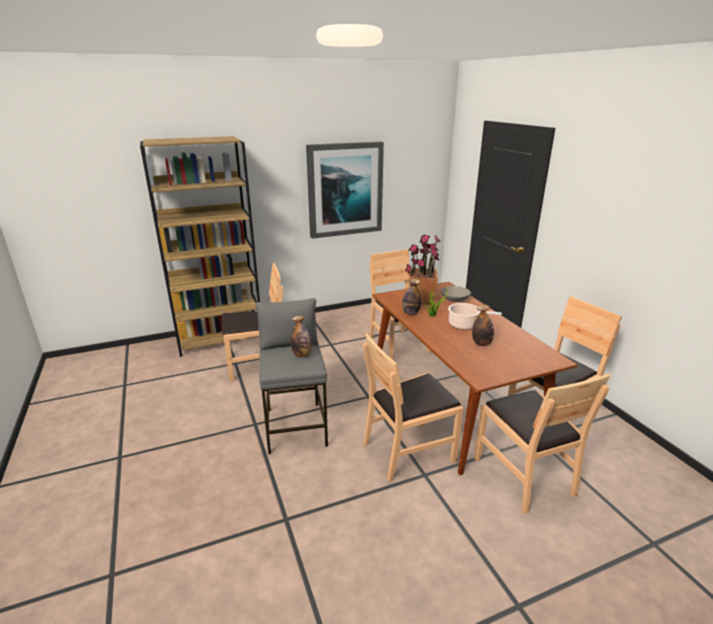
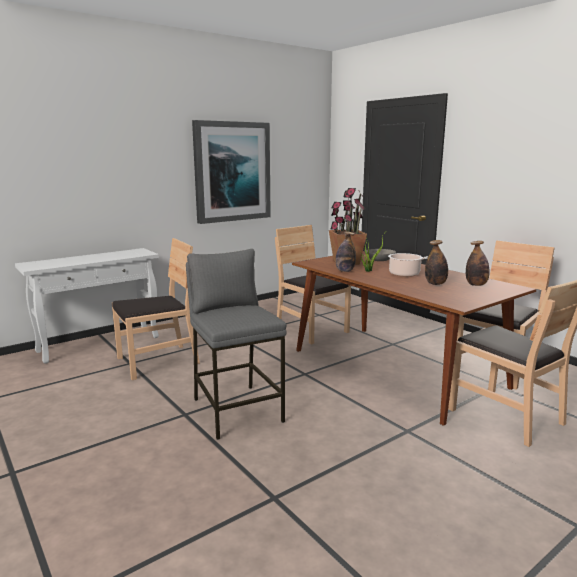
camera: 15 degrees left, 10 degrees down
(220, 339) = (100, 344): brown bookcase -> white console table
(302, 355) = (249, 311): bottle -> bottle (476, 285)
(408, 451) = (377, 413): brown chair -> none

